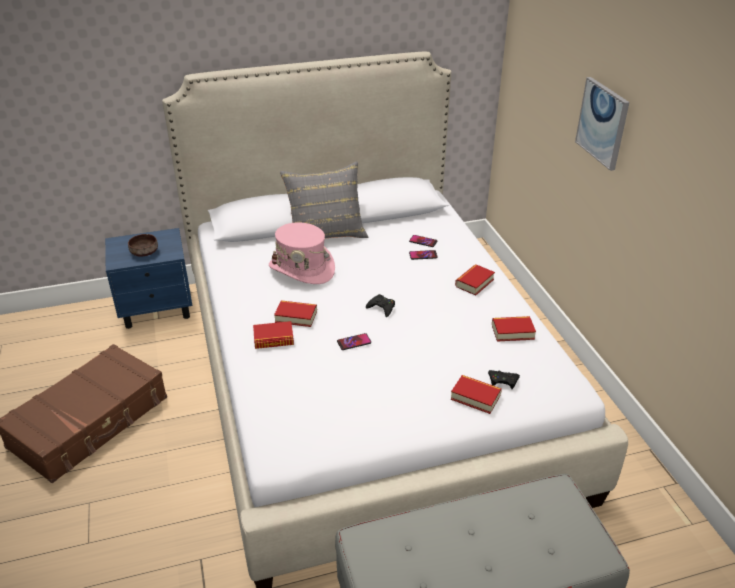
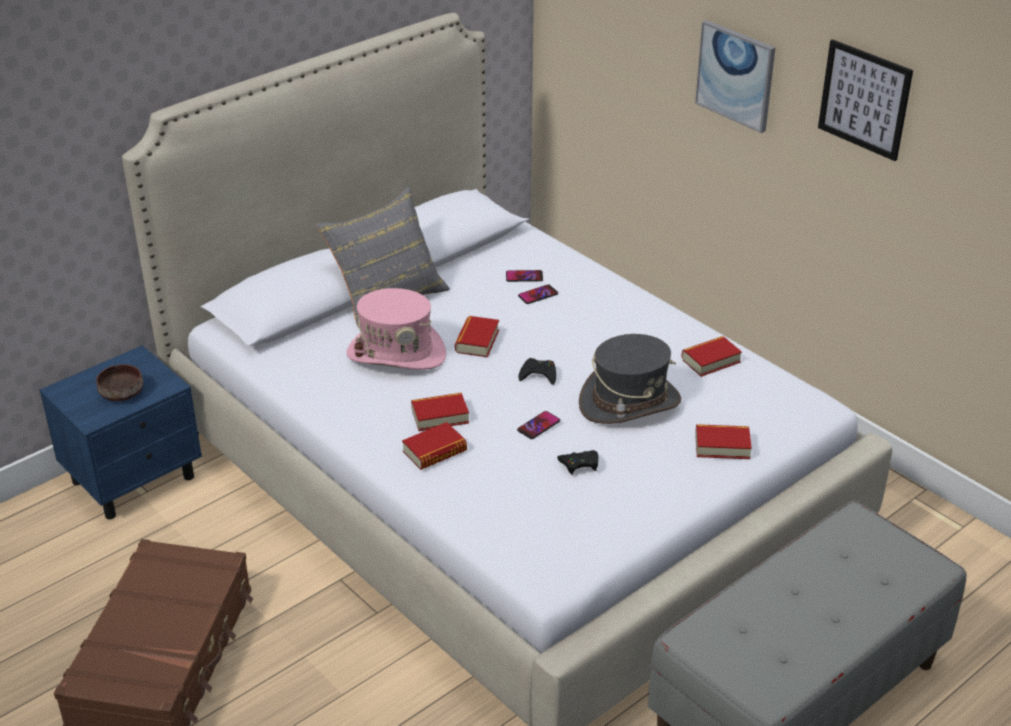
camera: 25 degrees left, 0 degrees up
(430, 345) = (629, 403): none -> grey hat
(474, 283) = (626, 313): book -> book (477, 341)
(503, 381) = (739, 419): black game controller -> black game controller (579, 464)
(681, 152) = (864, 99): none -> picture

